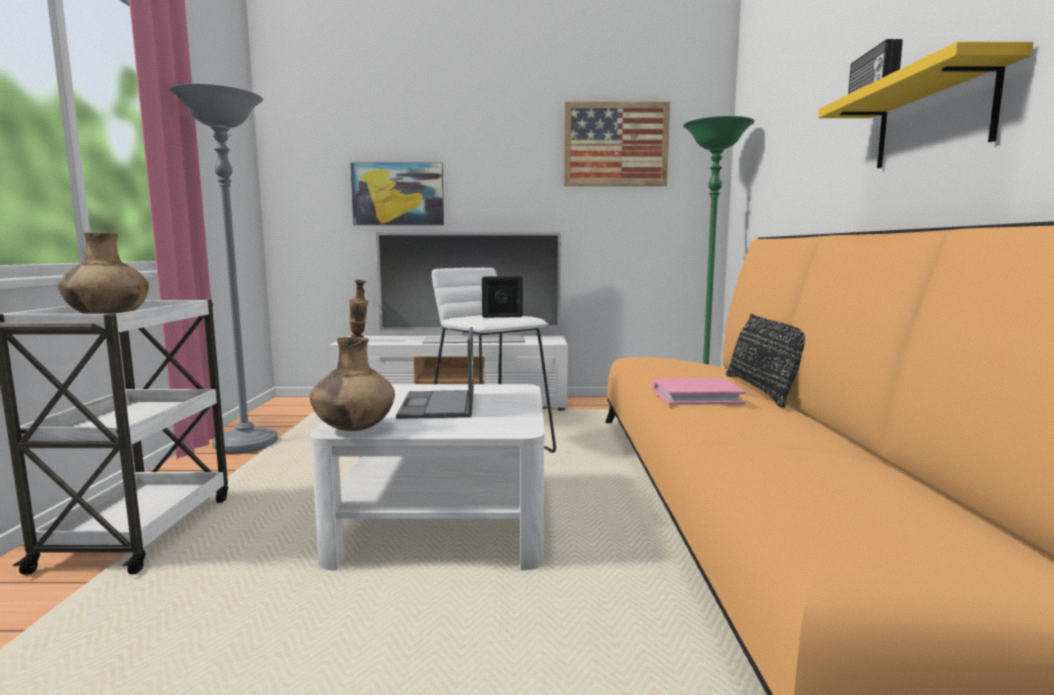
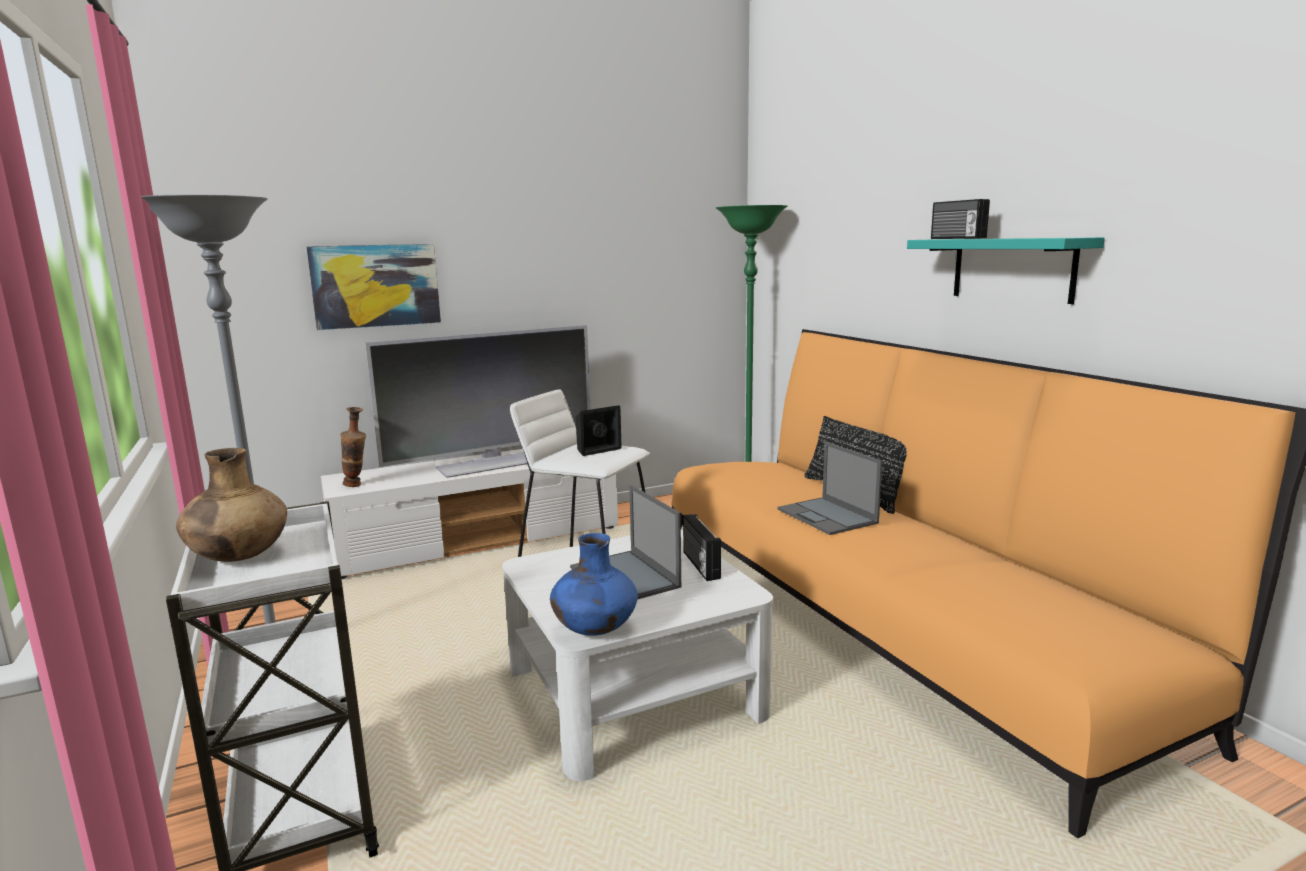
camera: 25 degrees left, 5 degrees up
(354, 429) = (594, 630): brown vase -> blue vase
(513, 407) = (699, 565): none -> radio
(615, 144) = (633, 219): picture -> none
(696, 396) = (828, 516): pink book -> laptop
(933, 119) = (1012, 269): yellow shelf -> turquoise shelf

